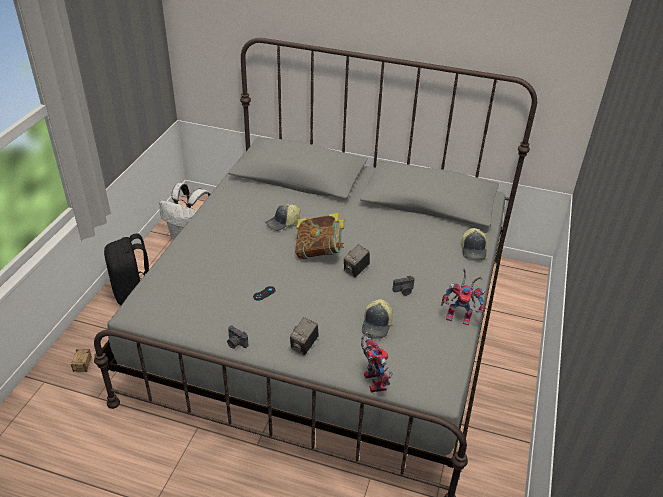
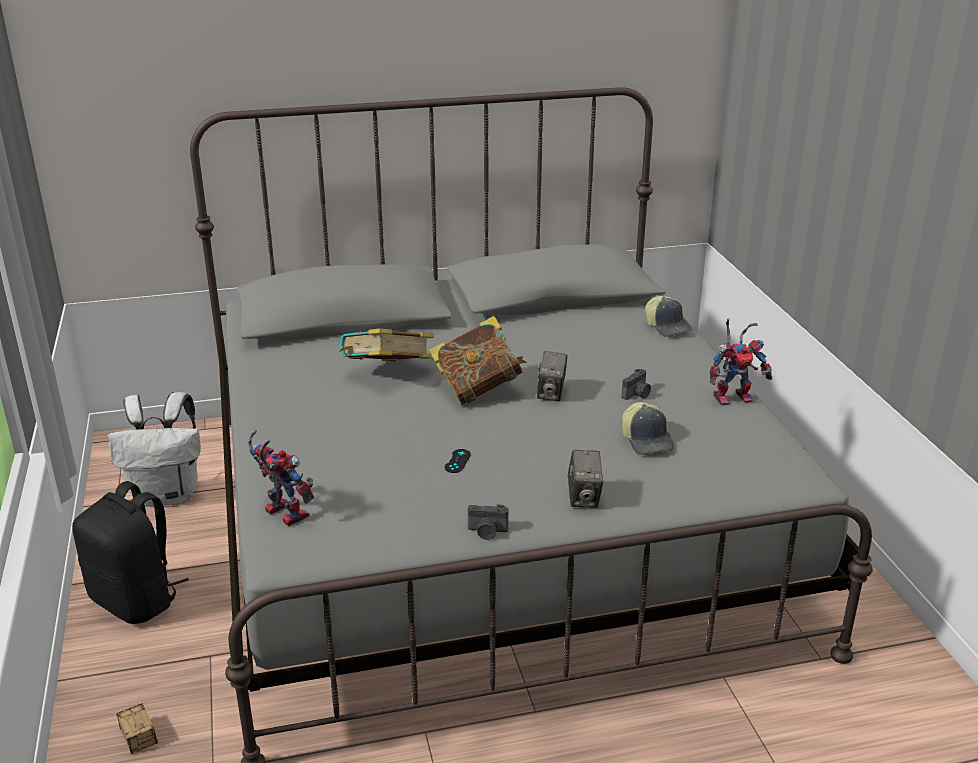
camera: 30 degrees left, 10 degrees down
(283, 223) = (387, 374): cap -> book
(372, 380) = (712, 500): toy robot -> toy robot (281, 513)

